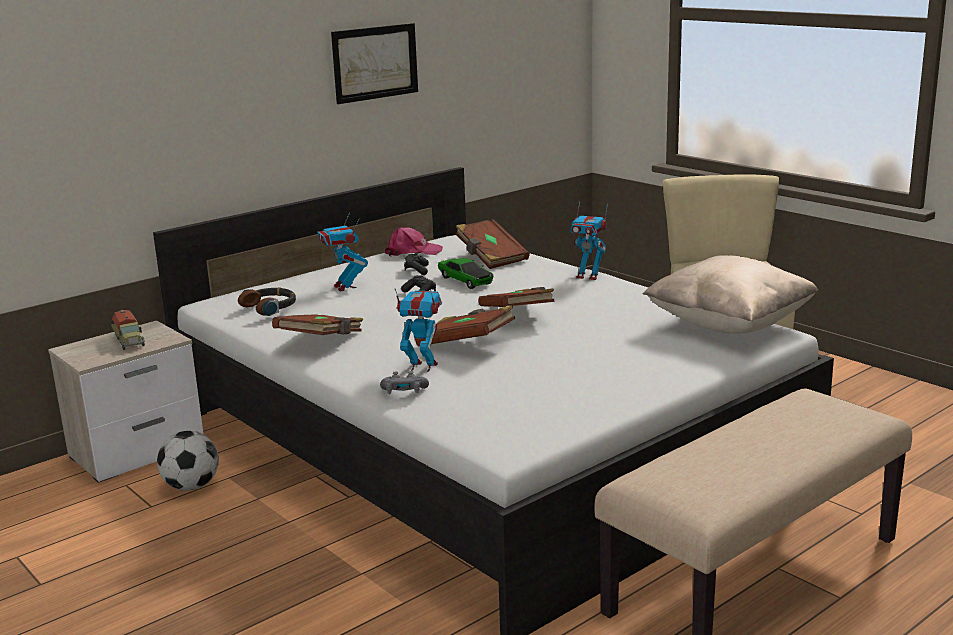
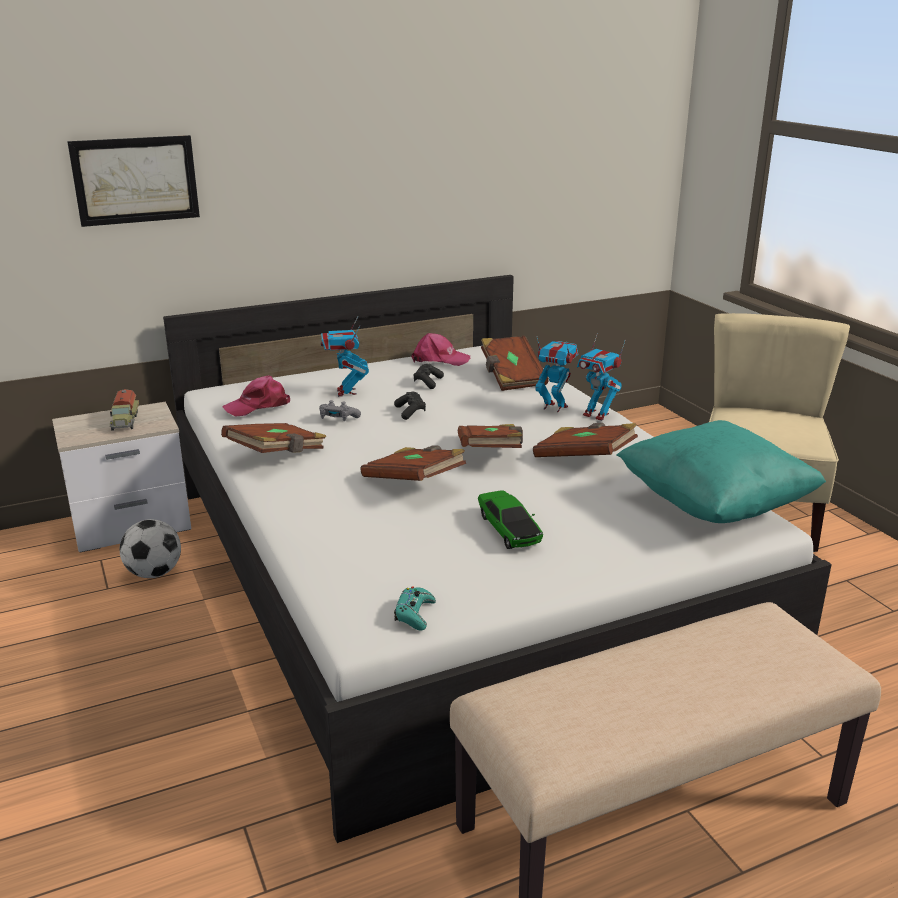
camera: 15 degrees right, 5 degrees up
(270, 307) = (258, 406): headphones -> pink cap
(375, 62) = (420, 159): picture -> picture (135, 180)
(404, 393) = (309, 534): grey game controller -> grey game controller (338, 419)
(422, 366) = (352, 503): toy robot -> toy robot (554, 407)
(465, 280) = (467, 401): toy car -> toy car (508, 529)
(541, 431) = (414, 614): none -> turquoise game controller
(601, 308) = (584, 458): none -> brown book
(729, 325) = (714, 505): beige pillow -> turquoise pillow

